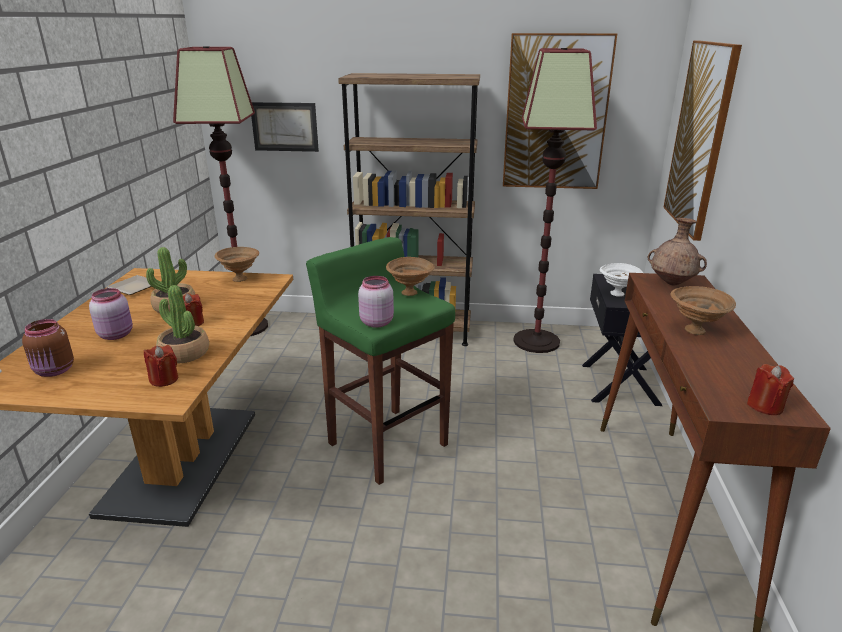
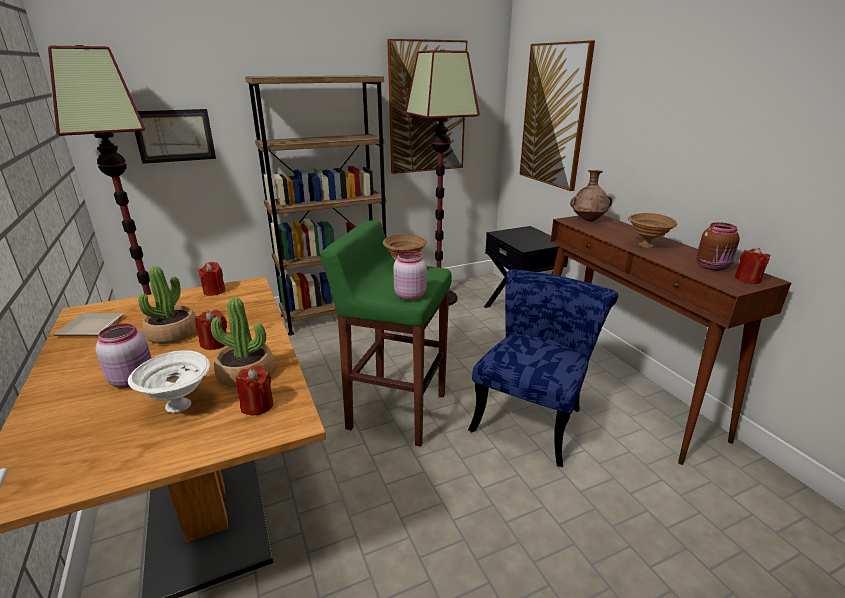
camera: 30 degrees left, 0 degrees up
(55, 371) = (96, 442): brown jar -> brown jar (713, 267)
(240, 279) = (214, 291): brown bowl -> red candle
(521, 500) = (532, 415): none -> blue chair
(618, 294) = (519, 242): white bowl -> white bowl (180, 406)

